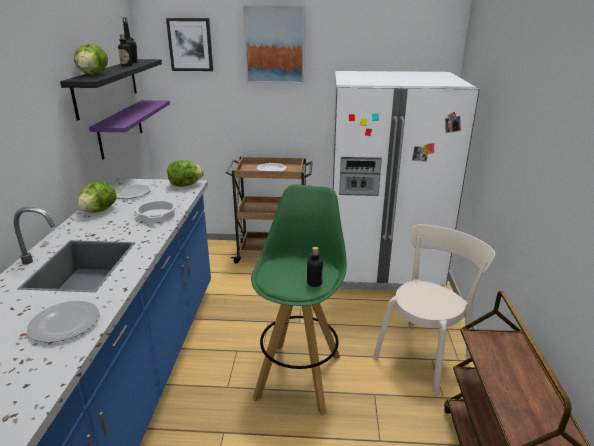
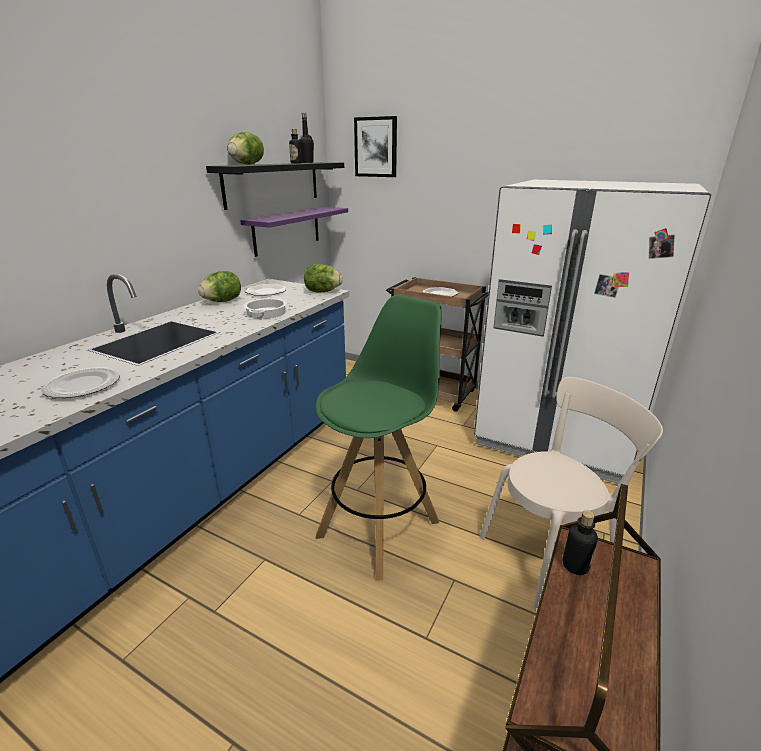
camera: 25 degrees right, 0 degrees up
(274, 45) = (464, 147): picture -> none
(314, 283) = (380, 414): bottle -> bottle (575, 565)

